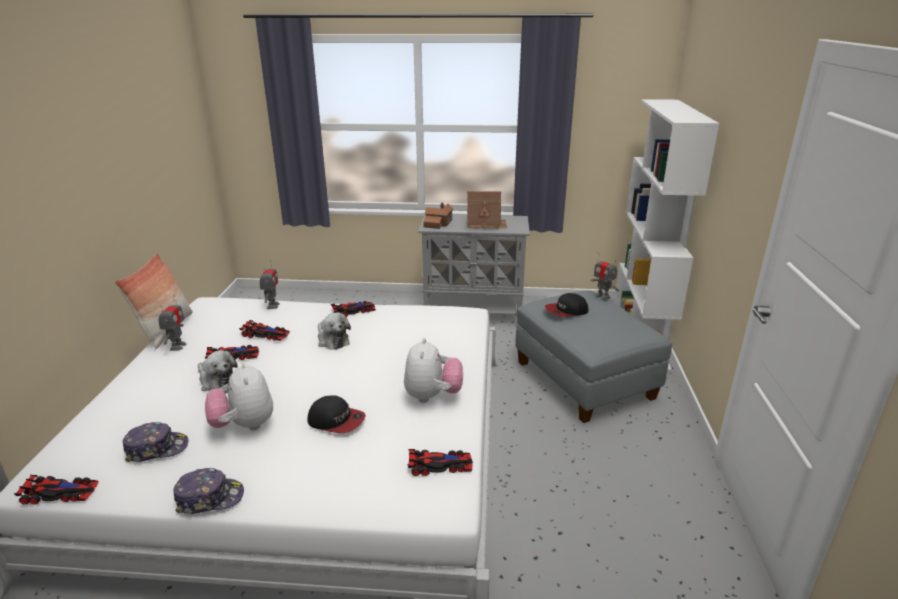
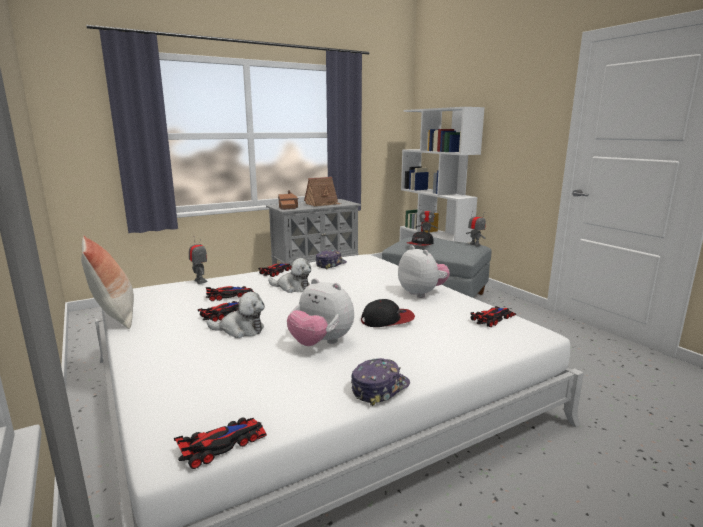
camera: 35 degrees left, 10 degrees down
(157, 449) = (267, 381): cap -> cap (330, 264)
(177, 346) = (153, 321): toy robot -> toy robot (475, 244)

